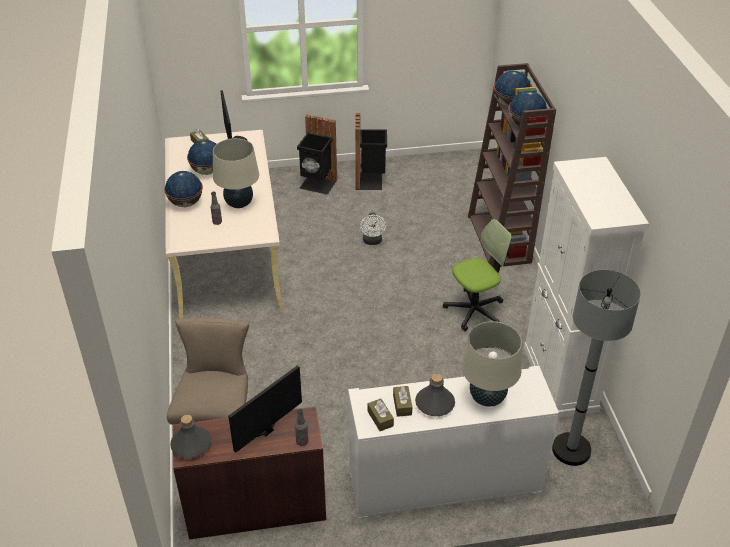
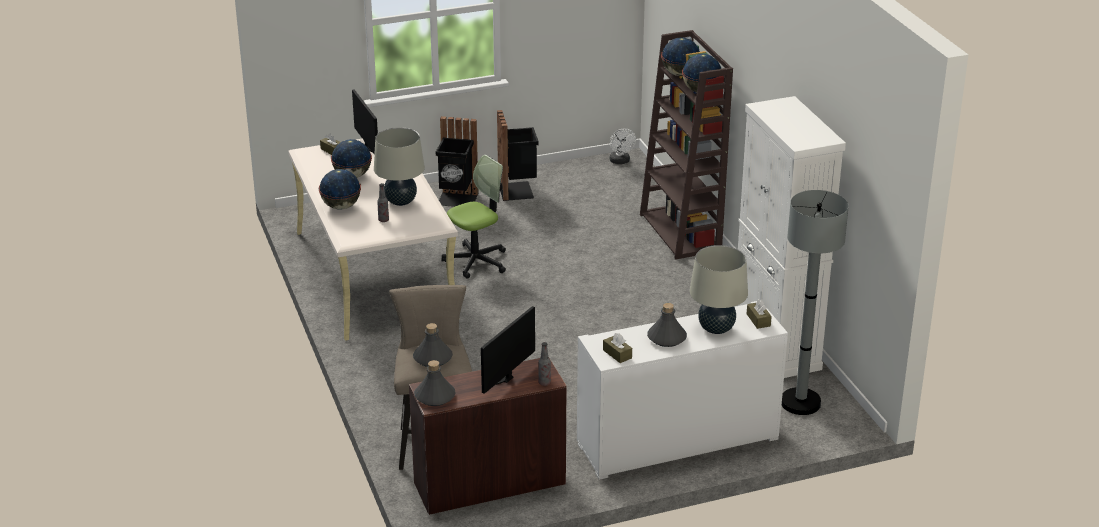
camera: 10 degrees left, 10 degrees down
(209, 391) = (433, 358): none -> grey bottle
(372, 241) = (538, 247): white fan -> white fan (620, 161)
(402, 405) = (635, 342): brown tissue box -> brown tissue box (758, 320)
(475, 311) = (671, 299): office chair -> office chair (476, 261)

